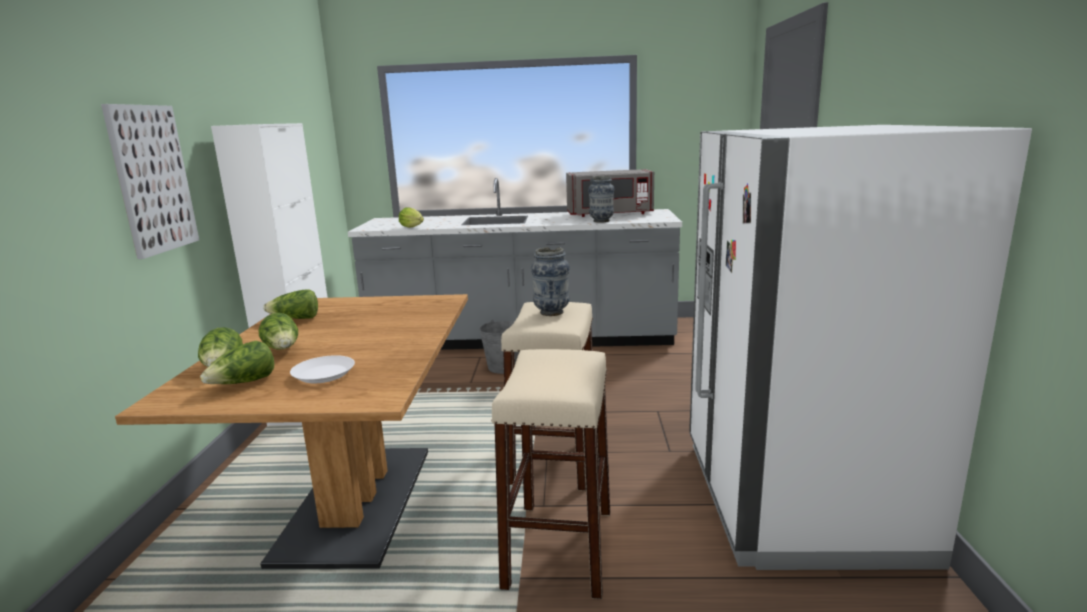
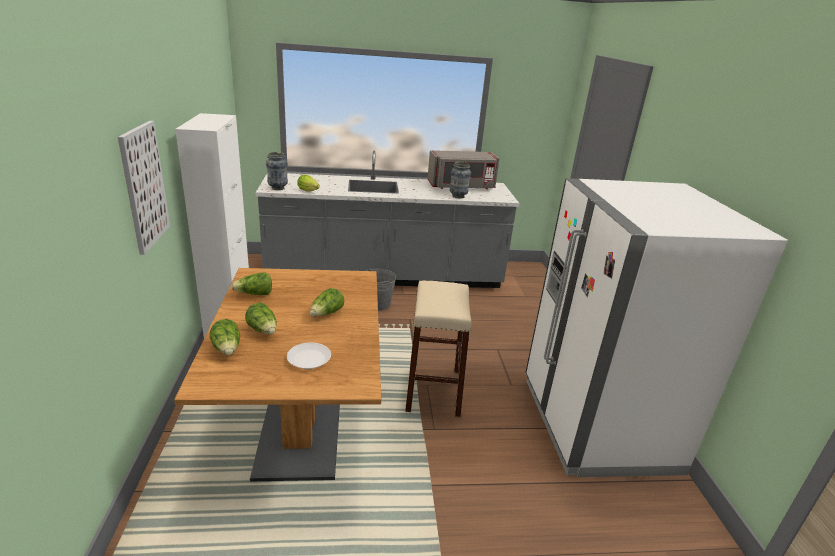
camera: 10 degrees left, 10 degrees up
(244, 383) = (254, 367): lettuce -> lettuce (327, 313)
(551, 312) = (444, 294): vase -> vase (278, 188)
(559, 547) = (452, 462): beige stool -> none

